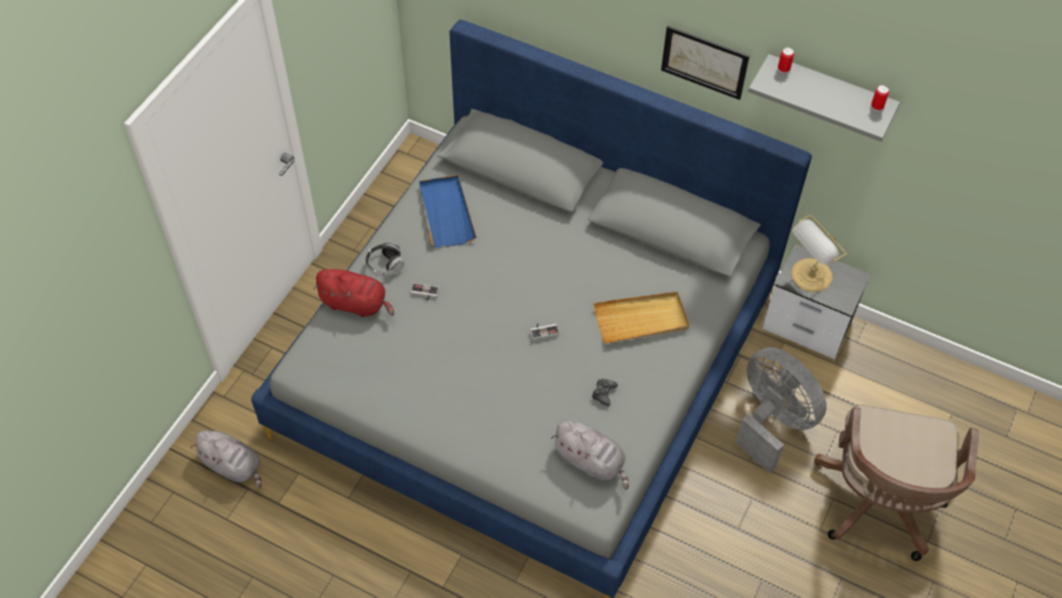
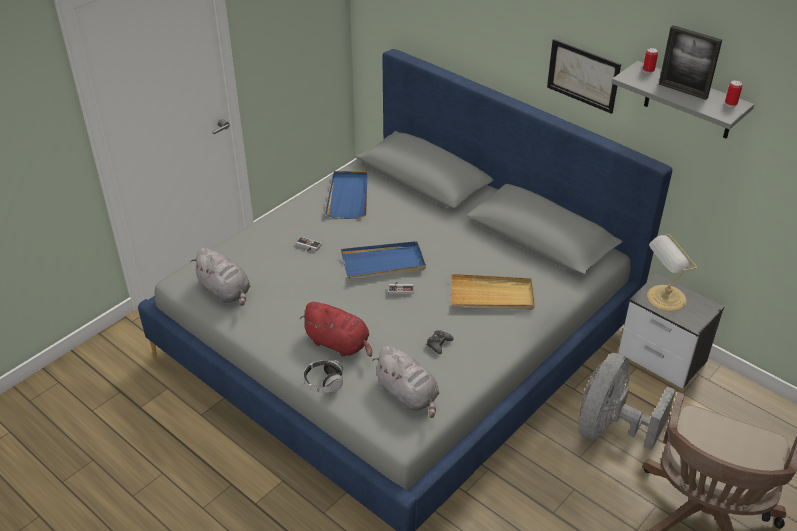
camera: 15 degrees right, 15 degrees down
(233, 466) = (116, 372): grey plush toy -> grey plush toy (225, 291)
(356, 304) = (247, 244): red plush toy -> red plush toy (339, 344)
(385, 265) = (283, 223): headphones -> headphones (324, 382)
(515, 300) = (383, 263): none -> blue tray
(772, 421) = (610, 428): grey fan -> grey fan turned 120 degrees counterclockwise
(825, 95) = (683, 91): none -> picture frame

